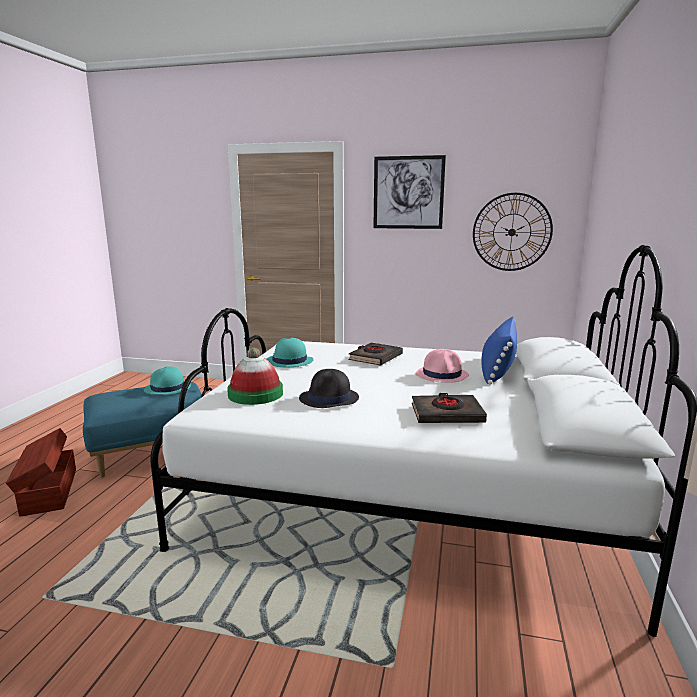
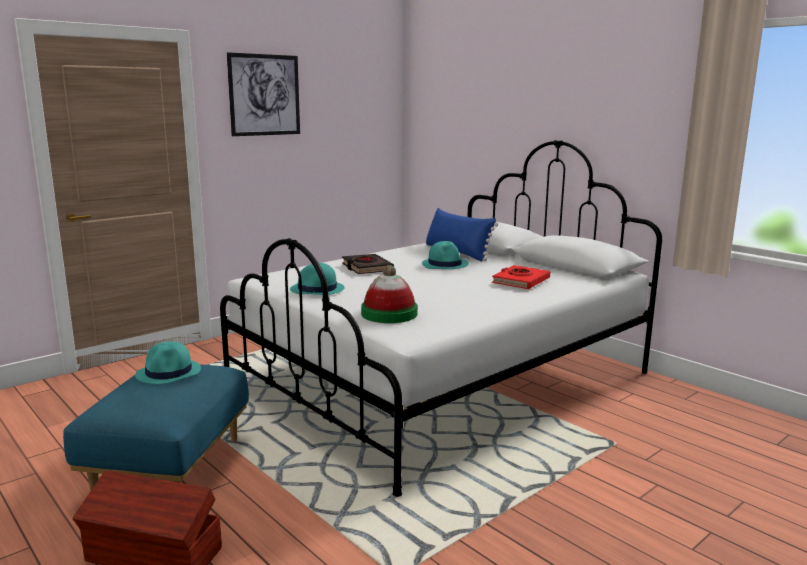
camera: 55 degrees left, 0 degrees up
(329, 399) = (441, 298): black hat -> none
(442, 375) = (445, 264): pink hat -> turquoise hat
(446, 414) = (520, 281): black book -> red book
(511, 232) = (356, 134): wall clock -> none

